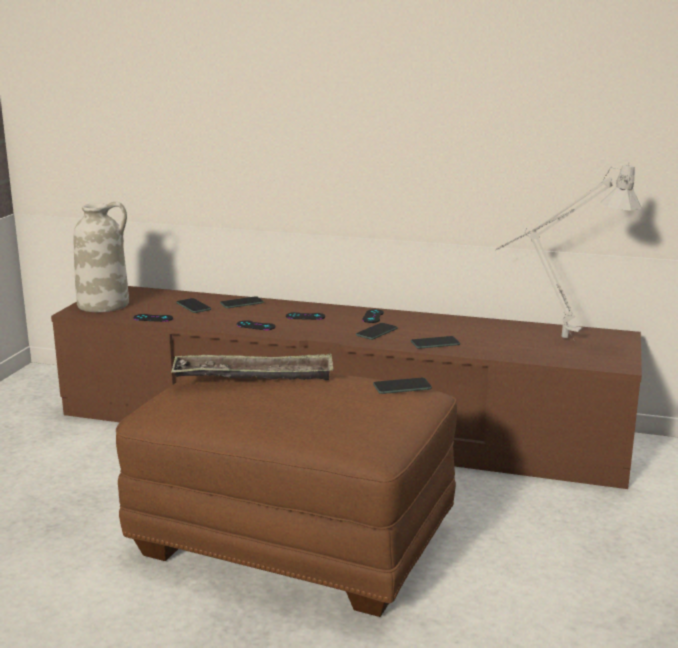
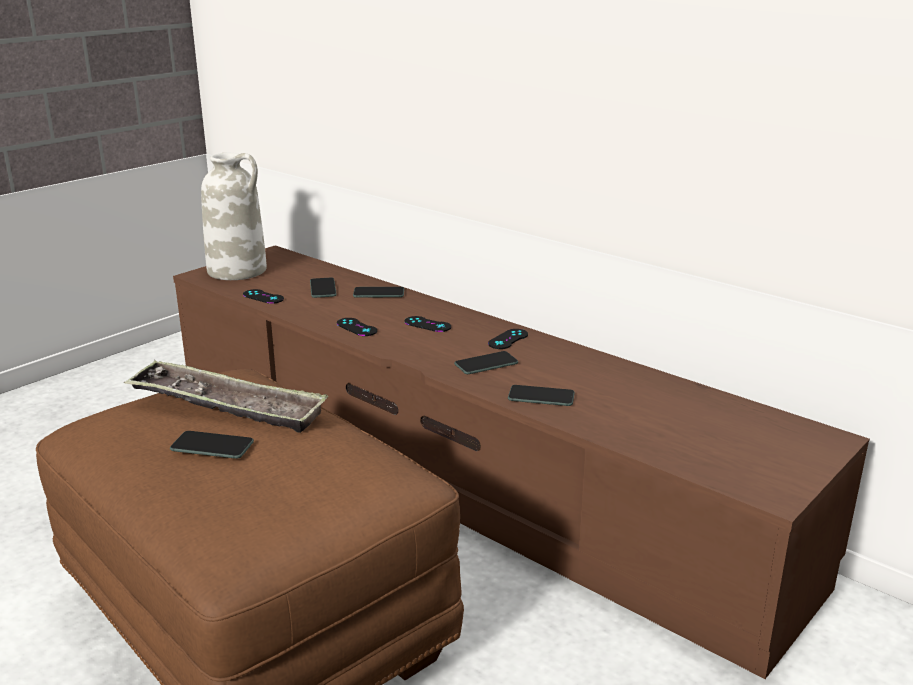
camera: 25 degrees right, 5 degrees up
(402, 387) = (377, 466): phone -> phone (212, 446)
(555, 338) = (720, 422): grey table lamp -> none

